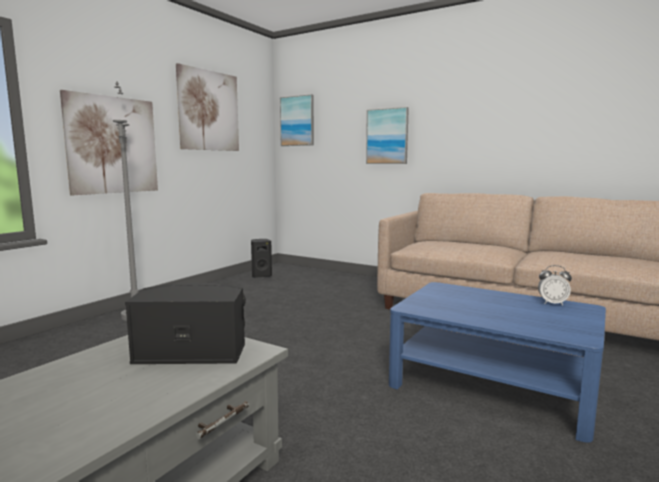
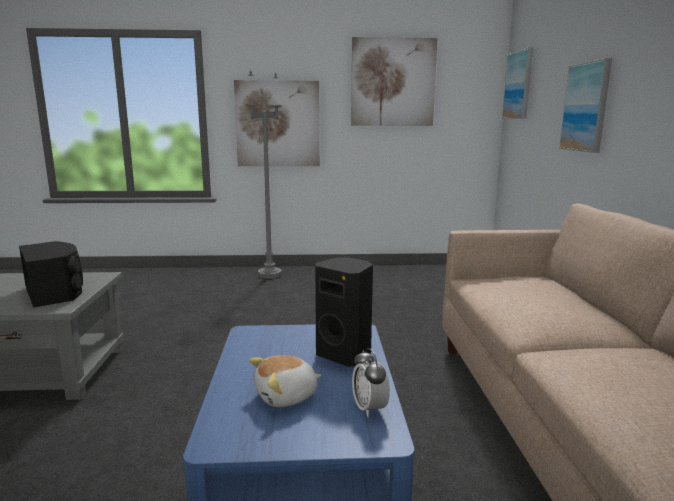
camera: 55 degrees right, 5 degrees up
(261, 276) = (433, 272): black speaker -> black speaker (345, 355)
(527, 315) = (287, 396): none -> plush toy

